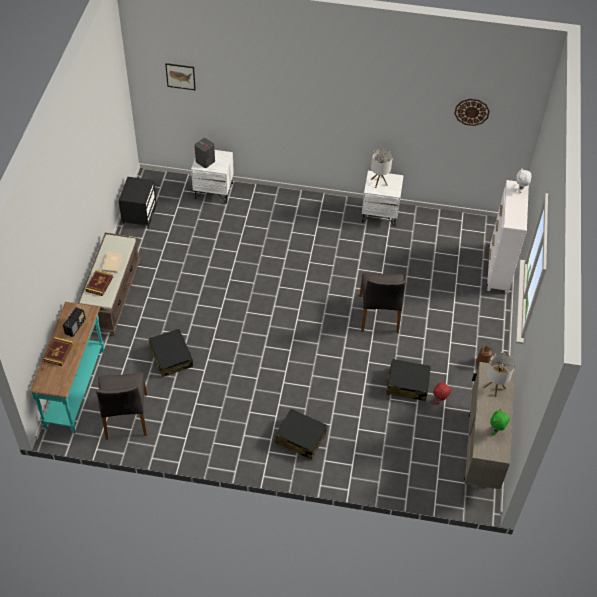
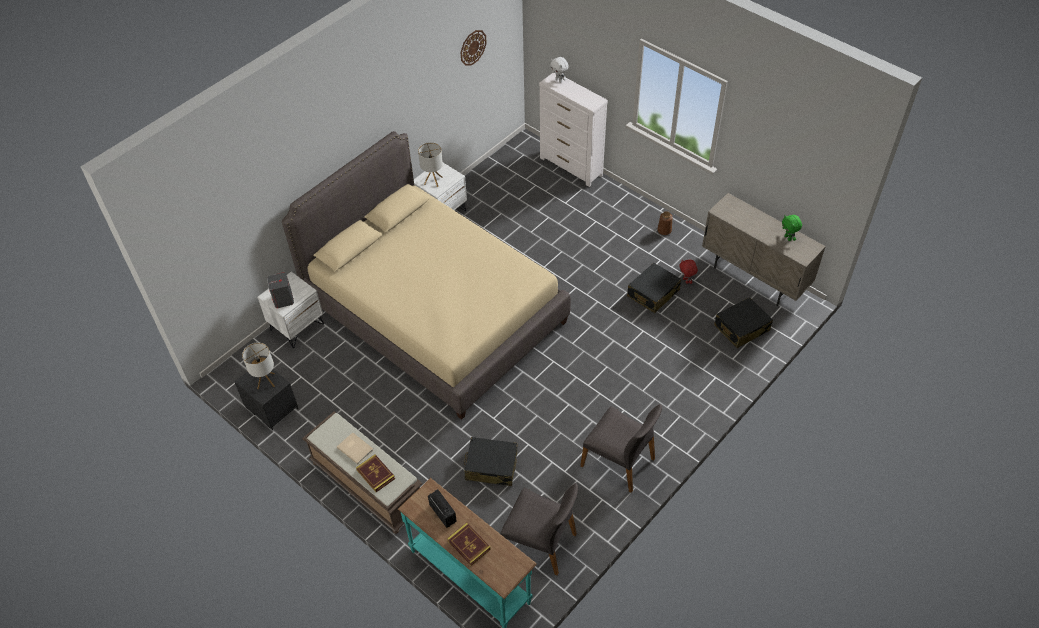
camera: 55 degrees left, 0 degrees up
(180, 76) = (214, 229): picture -> none
(283, 258) = (435, 312): none -> beige bed
(300, 438) = (661, 402): black suitcase -> black suitcase (741, 328)
(379, 314) = (560, 273): grey chair -> grey chair (619, 462)
(494, 388) = (742, 216): table lamp -> table lamp (266, 381)

